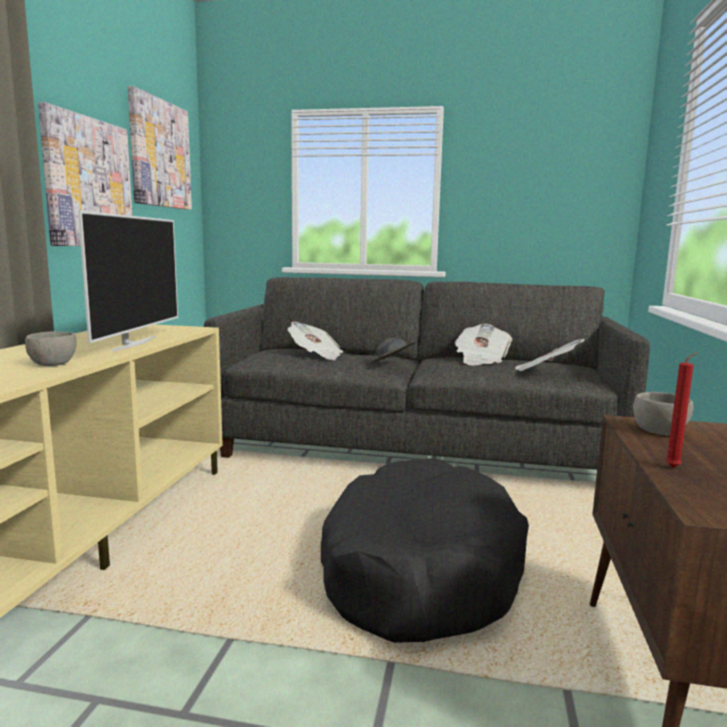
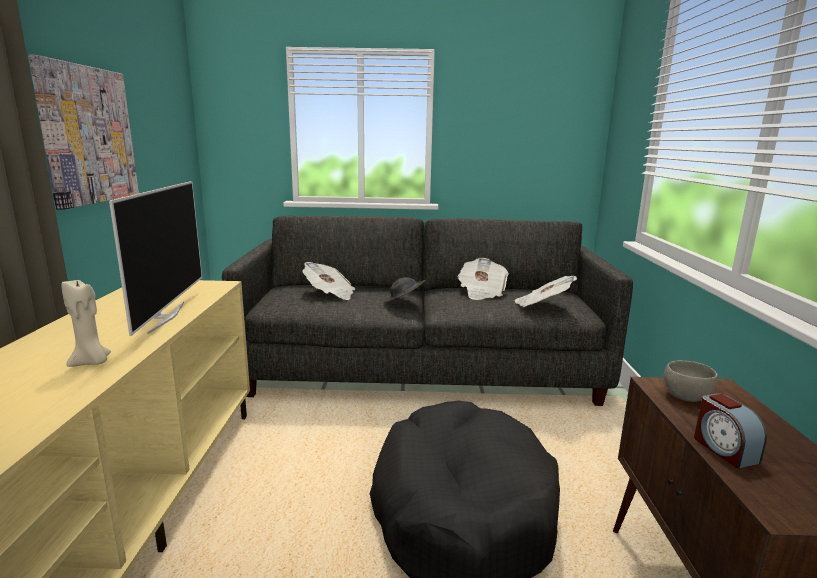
camera: 10 degrees left, 5 degrees up
(52, 364) = (92, 362): grey bowl -> beige candle
(159, 154) = (155, 94): picture -> none
(675, 467) = (724, 449): red candle -> alarm clock

